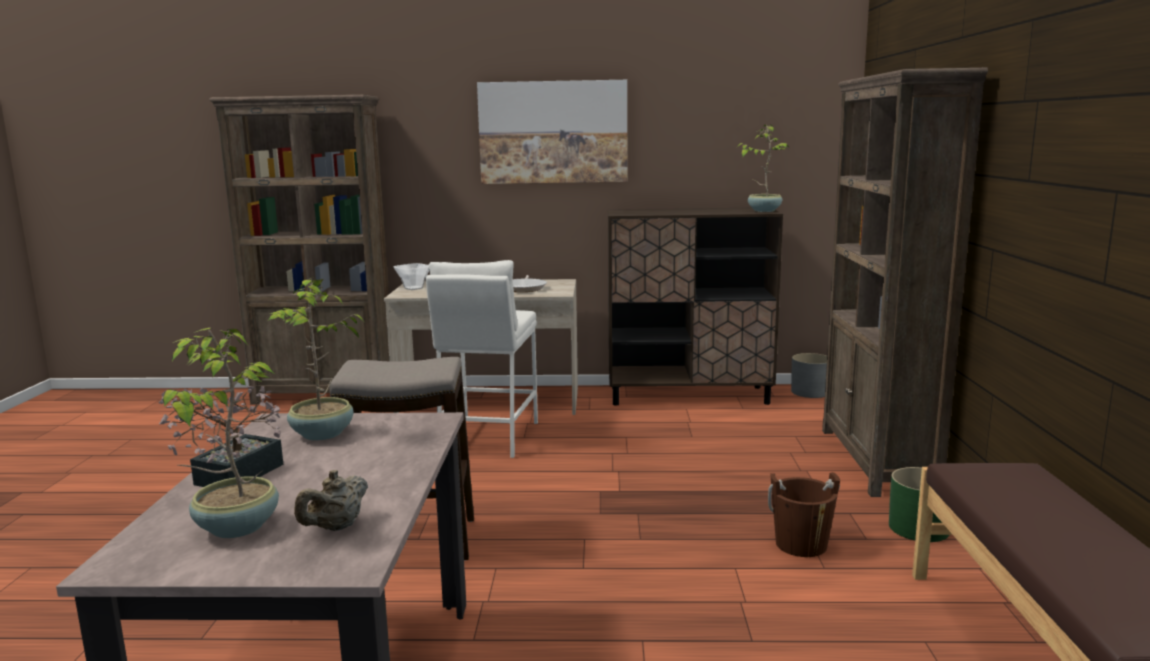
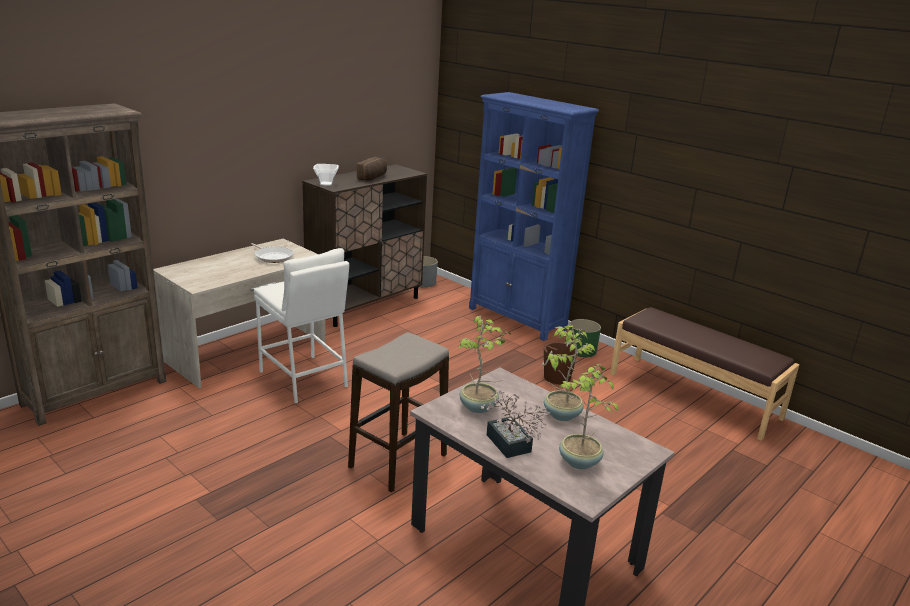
camera: 50 degrees left, 10 degrees up
(336, 527) = (608, 442): beige teapot -> none
(413, 288) = (186, 277): bowl -> bowl (326, 184)
(553, 132) = (261, 123): picture -> none
(697, 212) = (373, 177): none -> bread
(764, 211) = (408, 171): potted plant -> potted plant (561, 414)
(877, 461) = (517, 319): brown bookcase -> blue bookcase

